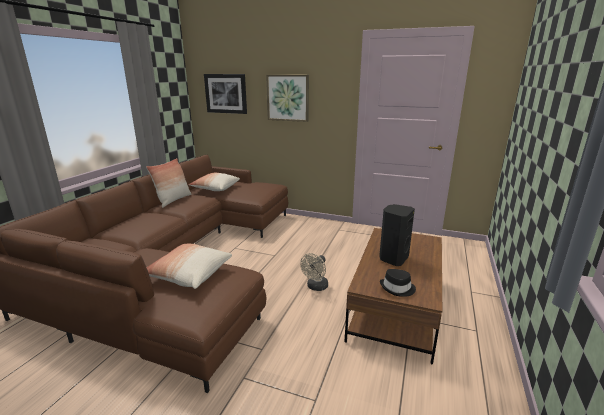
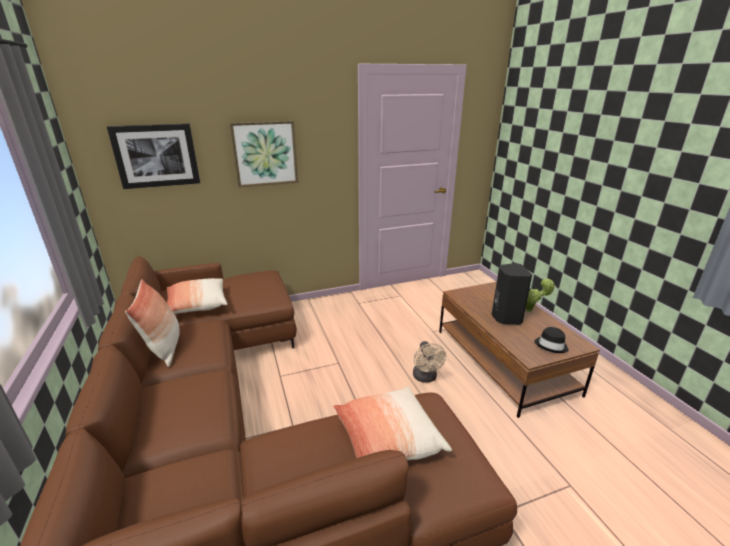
camera: 40 degrees left, 5 degrees up
(427, 263) = (530, 311): none -> potted plant

